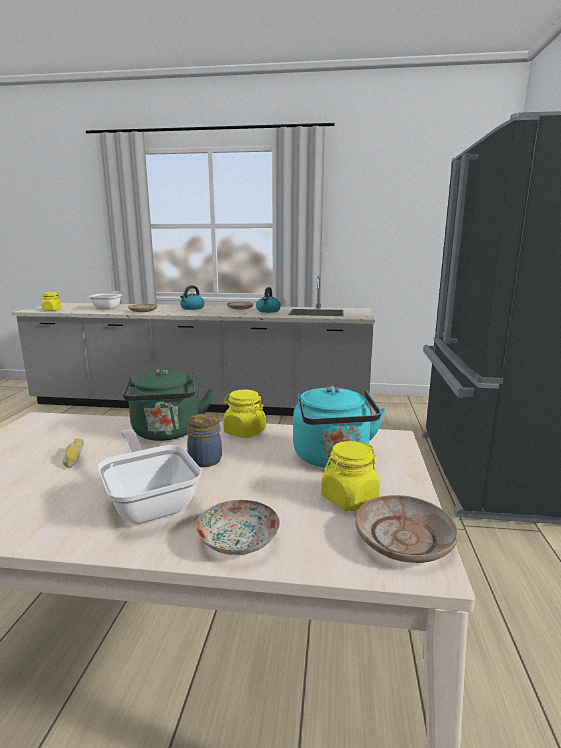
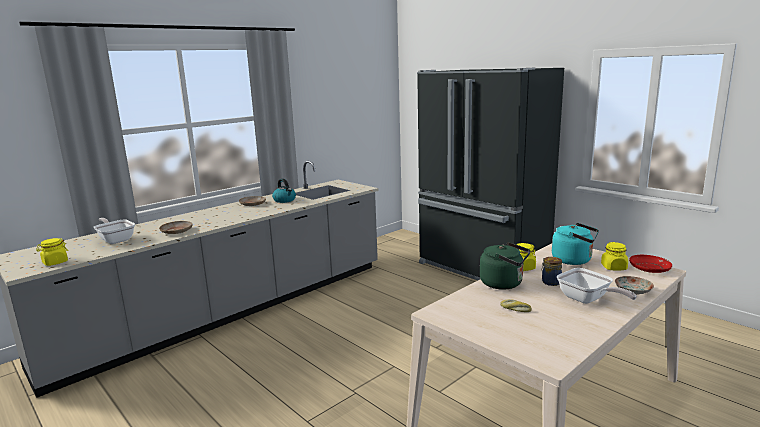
camera: 50 degrees left, 0 degrees up
(150, 502) = (587, 300): frying pan -> frying pan turned 135 degrees counterclockwise
(192, 308) = (208, 215): kettle -> none
(404, 539) = (649, 268): beige plate -> red plate

